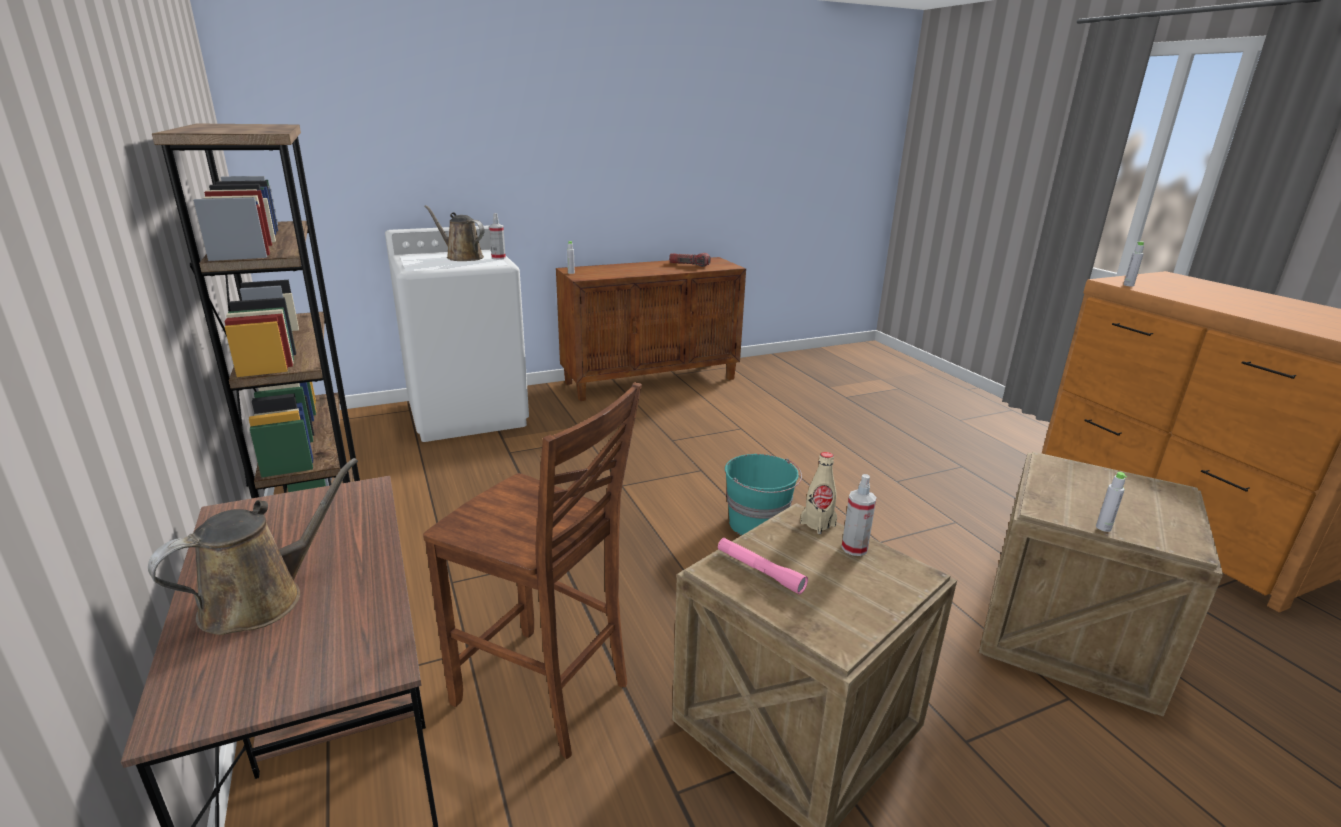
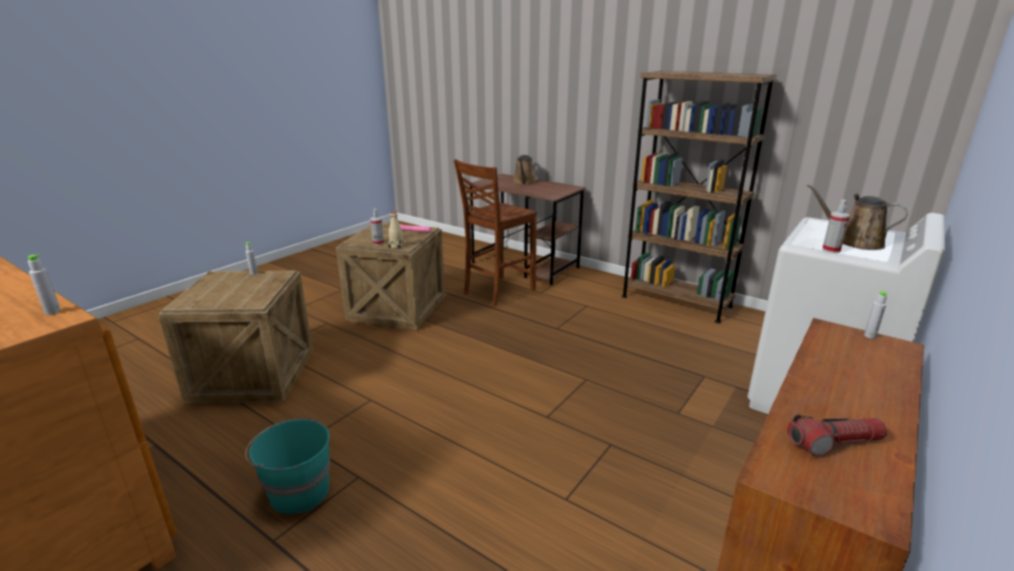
camera: 150 degrees right, 0 degrees up
(462, 257) = (854, 242): brown watering can -> brown watering can turned 150 degrees counterclockwise
(545, 694) = (497, 292): brown chair -> brown chair turned 45 degrees counterclockwise
(758, 524) = (464, 383): turquoise bucket -> turquoise bucket (298, 492)

